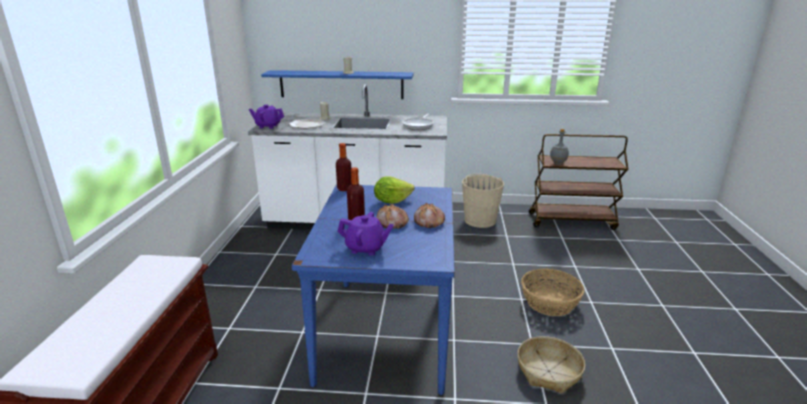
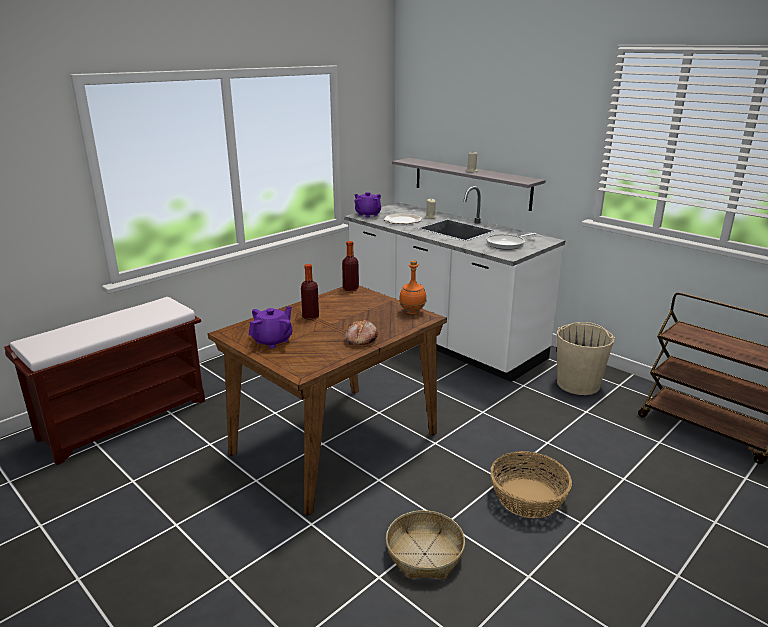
camera: 40 degrees right, 0 degrees up
(341, 84) = (471, 183): blue shelf -> grey shelf
(365, 248) = (273, 341): purple teapot -> purple teapot turned 105 degrees counterclockwise
(386, 331) = (334, 444): blue dining table -> brown dining table
(391, 223) = (330, 329): bread -> none
(392, 201) = (367, 311): lettuce -> none
(424, 191) = (413, 312): none -> orange bottle
(558, 163) = (684, 338): grey bottle -> none

